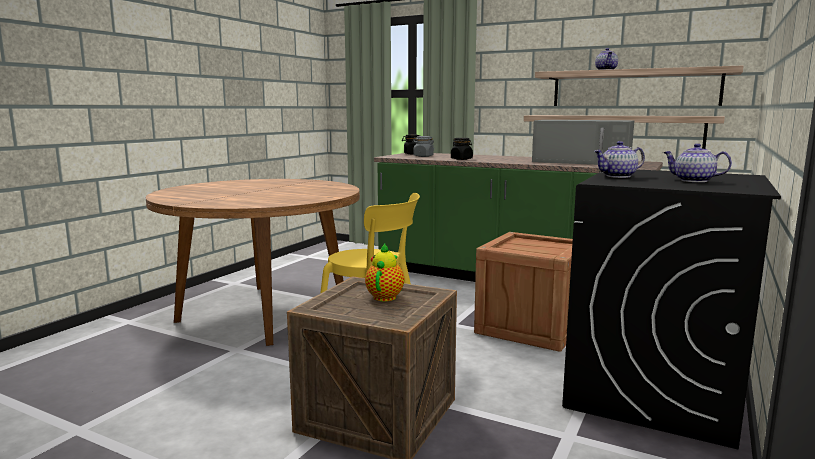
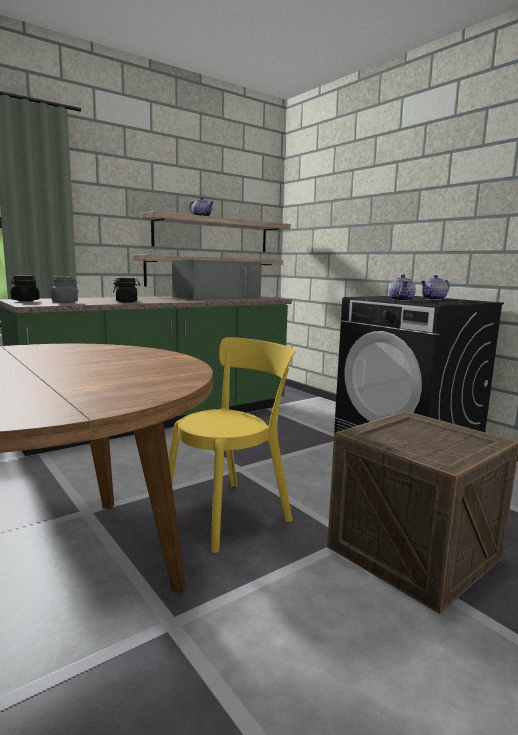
camera: 65 degrees left, 0 degrees up
(385, 296) = (406, 433): teapot -> none
(530, 327) = (279, 445): crate -> none

